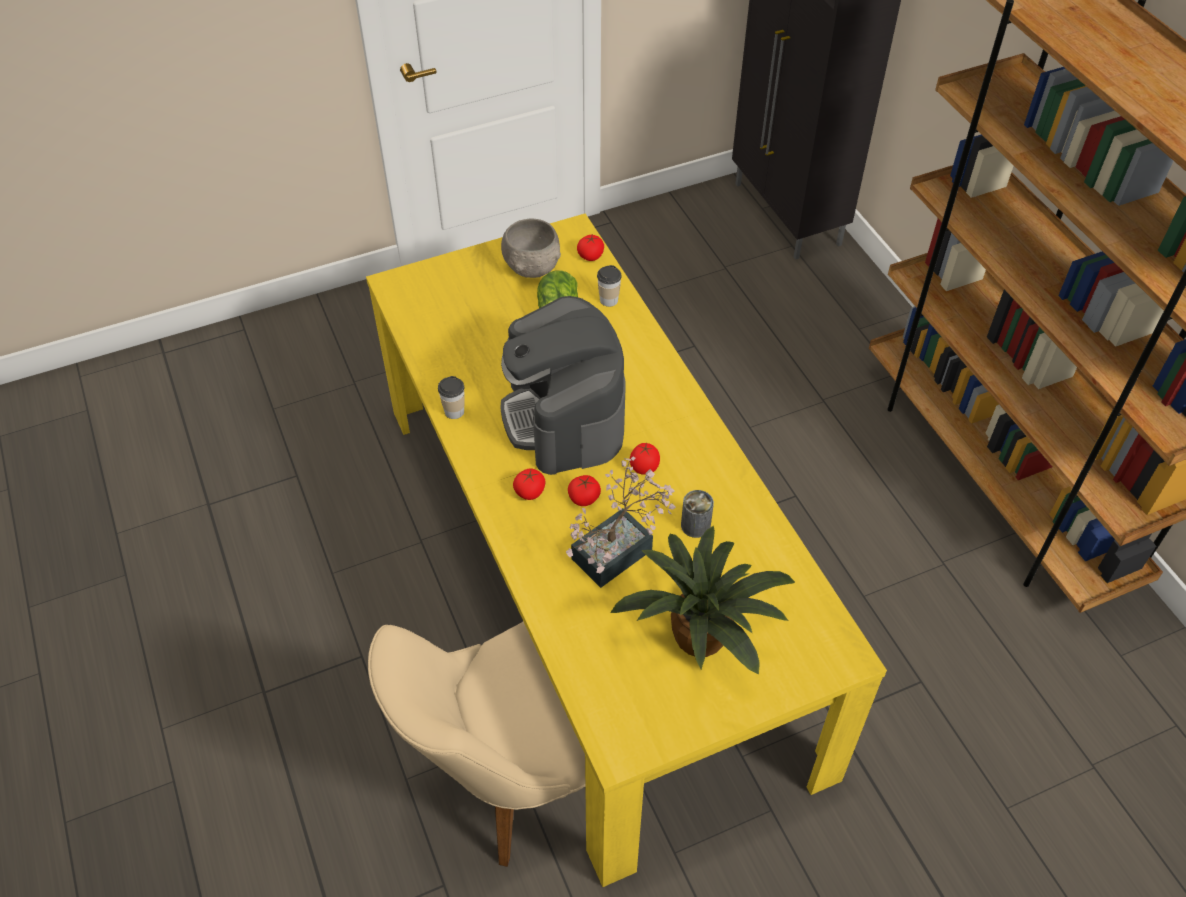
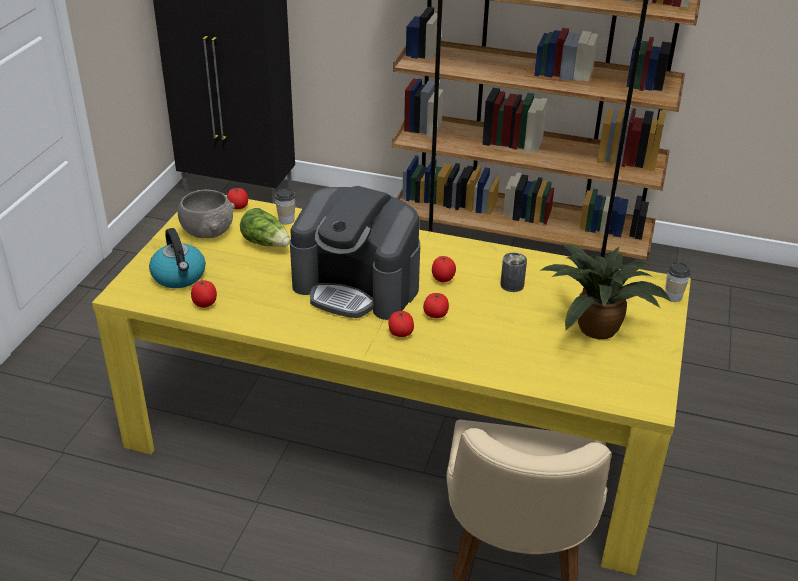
camera: 50 degrees left, 15 degrees down
(432, 341) = (205, 304): none -> tomato
(452, 298) = (179, 276): none -> kettle
(454, 411) = (284, 328): cup -> cup (673, 296)
(619, 550) = (495, 322): potted plant -> none

